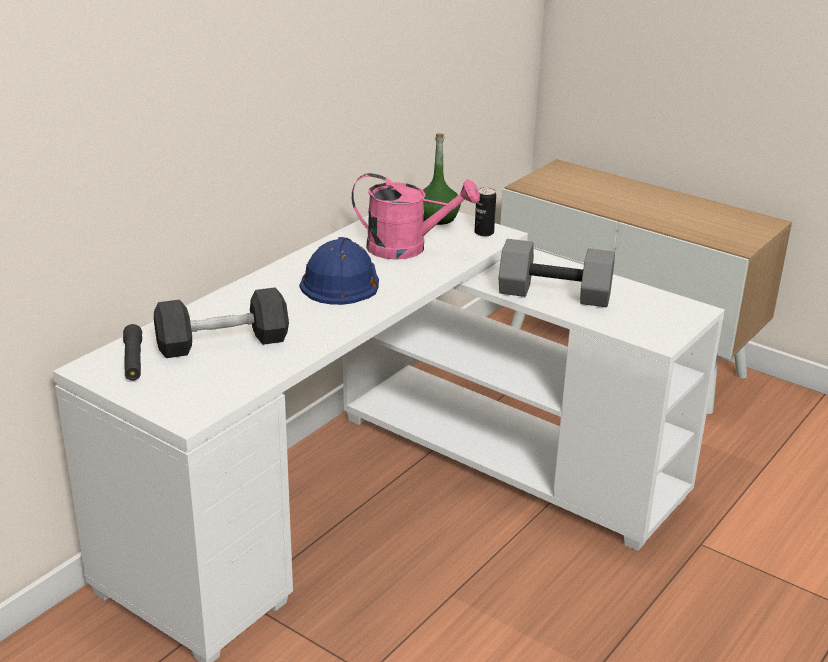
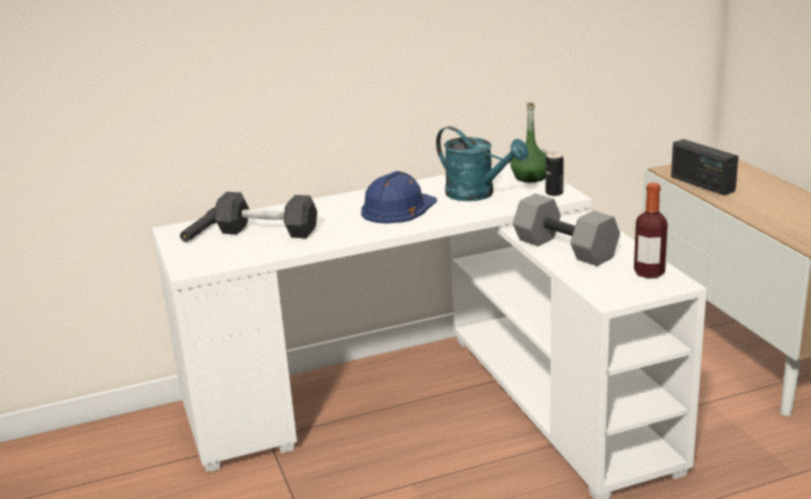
camera: 35 degrees right, 5 degrees down
(407, 248) = (477, 194): pink watering can -> turquoise watering can
(575, 197) = (701, 184): none -> radio
(660, 304) = (649, 273): none -> bottle

